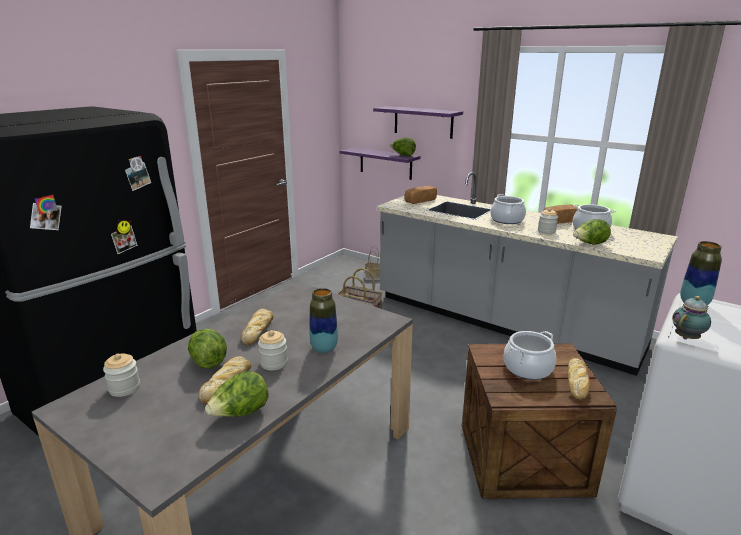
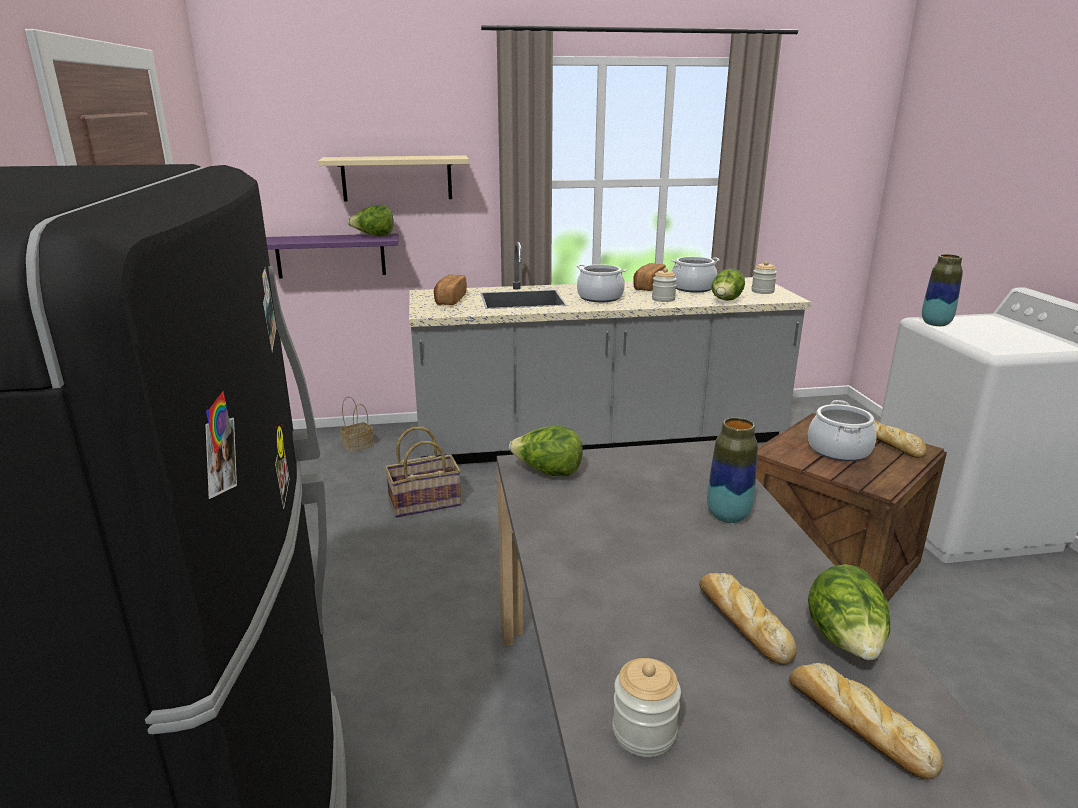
camera: 45 degrees left, 0 degrees up
(208, 361) = (650, 614): lettuce -> lettuce (548, 472)
(258, 330) = (605, 539): bread -> bread (855, 724)
(274, 363) = (724, 564): jar -> jar (762, 291)
(423, 122) = (397, 178): purple shelf -> beige shelf
(687, 337) = (999, 349): teapot -> none

